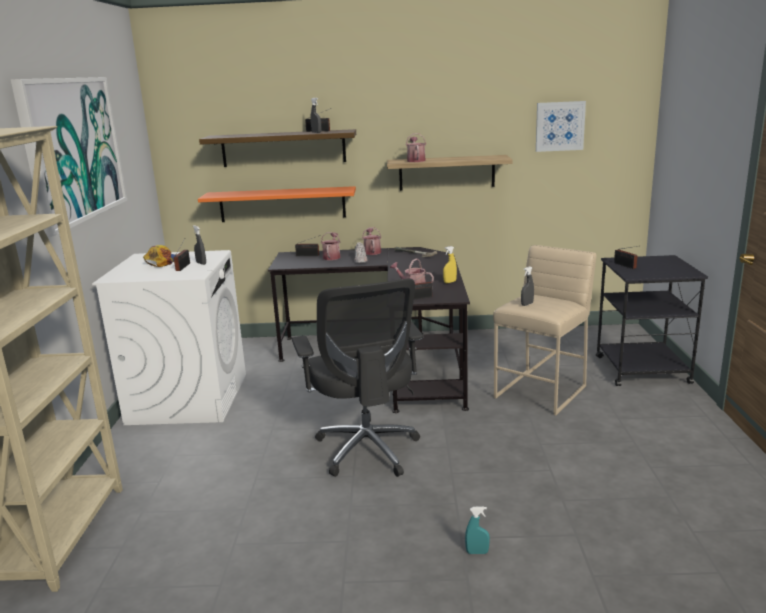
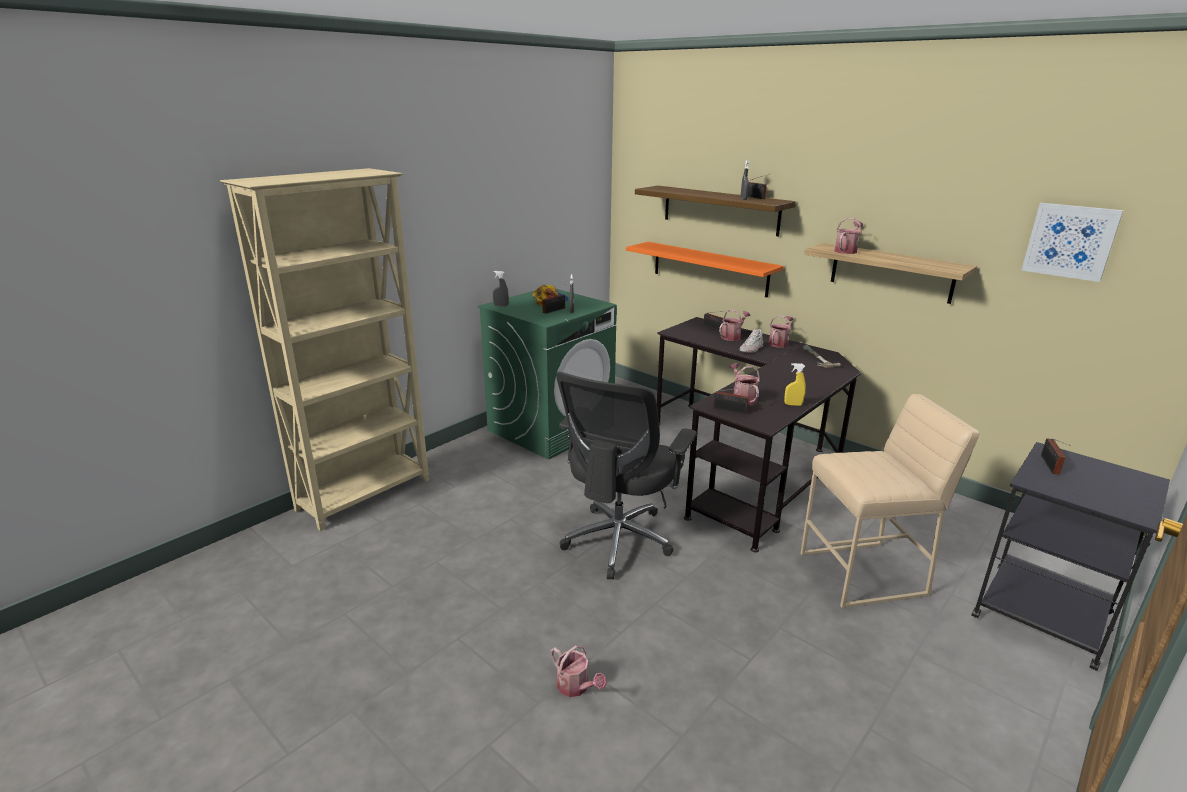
camera: 40 degrees right, 5 degrees up
(73, 149) = (487, 188): picture -> none
(188, 398) = (551, 428): white washing machine -> green washing machine
(477, 552) = (576, 687): turquoise spray bottle -> watering can
(527, 304) = (853, 463): grey spray bottle -> grey spray bottle (501, 306)

